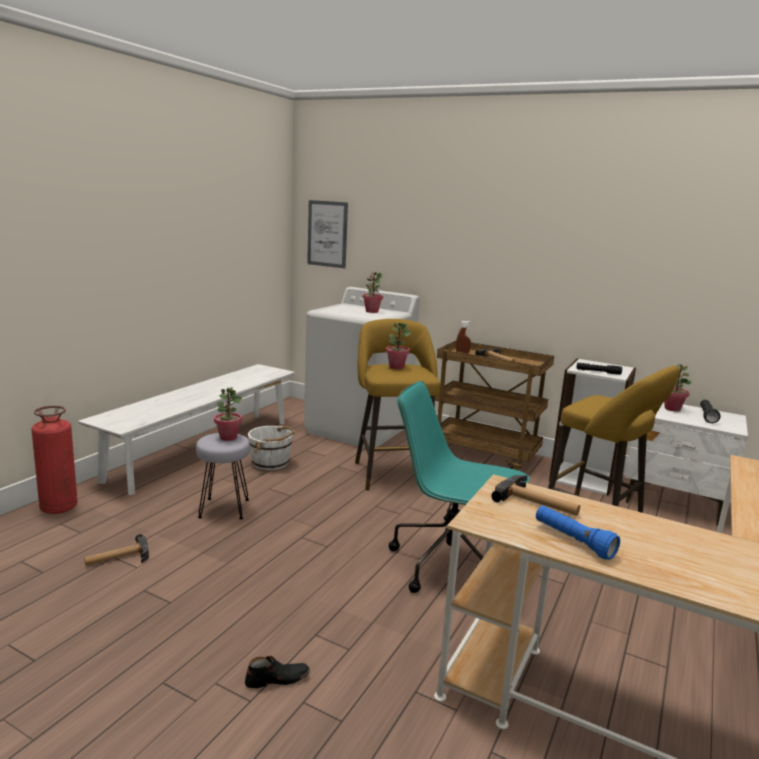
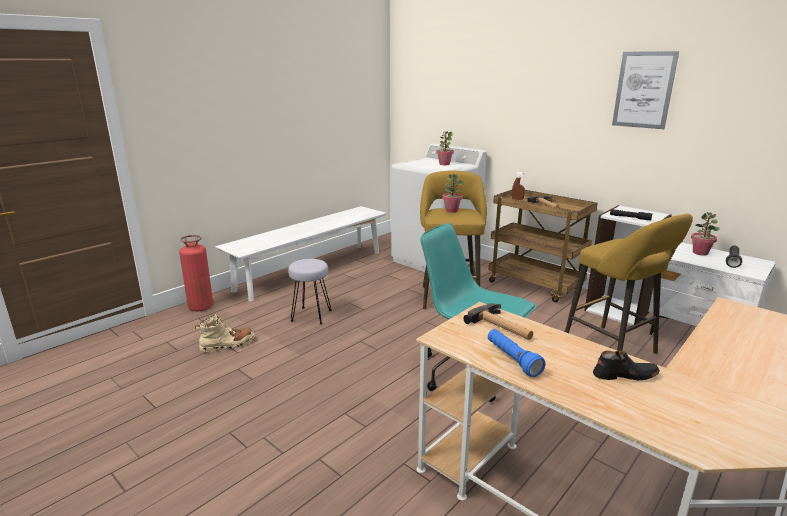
camera: 15 degrees right, 5 degrees up
(117, 558) = (227, 345): hammer -> beige boot
(228, 437) = (312, 262): potted plant -> none
(271, 463) = (357, 283): white bucket -> none
(277, 679) = (306, 440): black shoe -> black shoe (624, 375)
(327, 234) = (416, 100): picture -> picture (644, 90)

